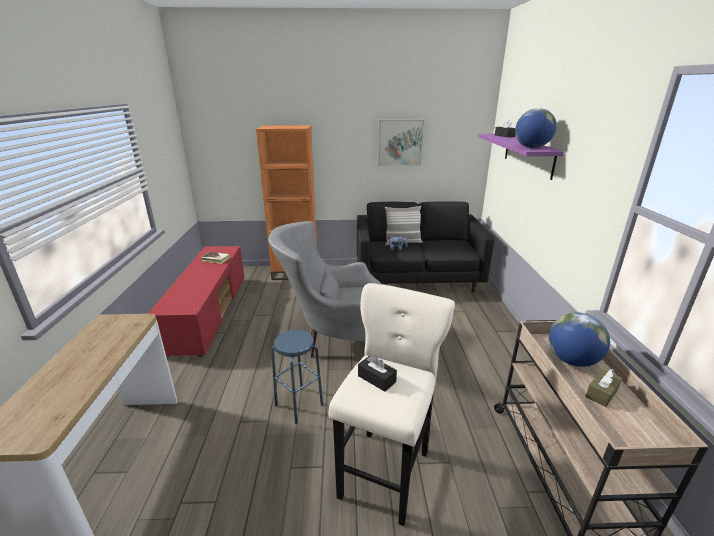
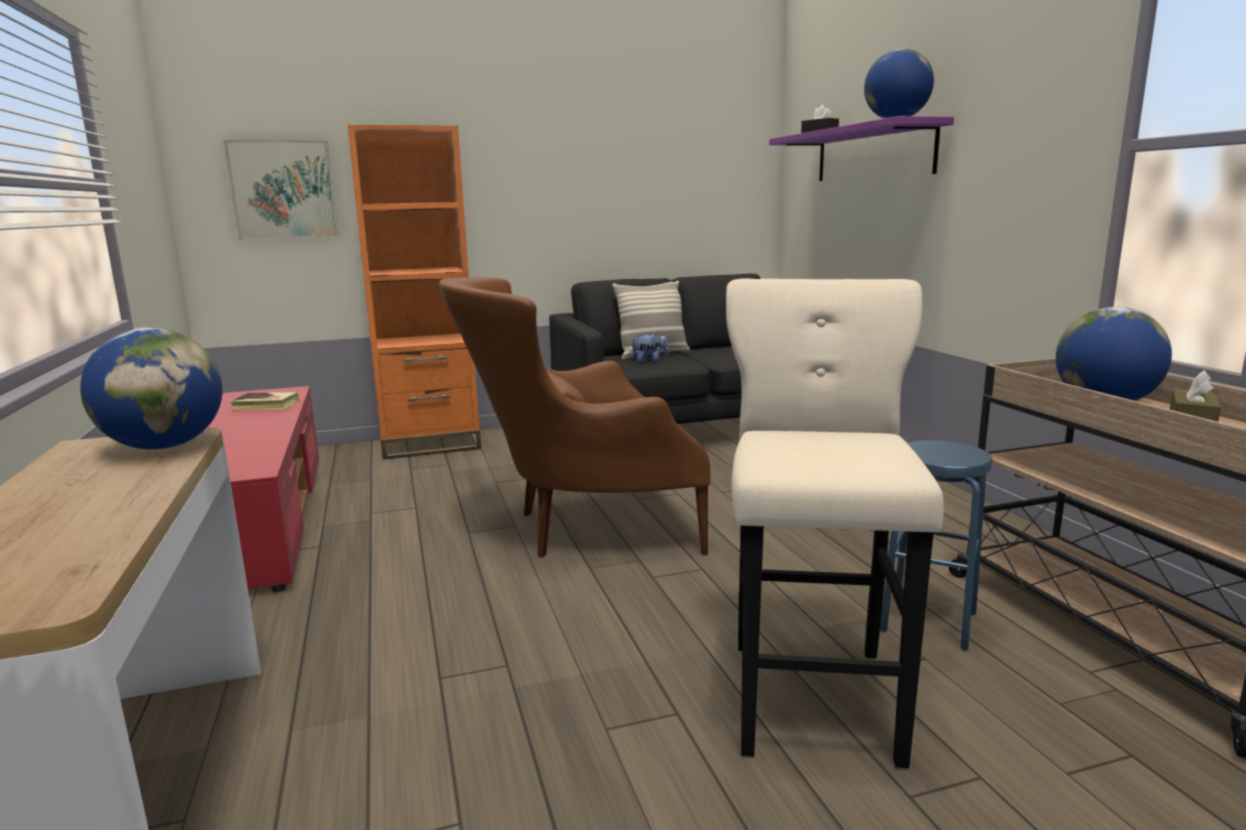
camera: 15 degrees left, 10 degrees down
(128, 327) = (164, 446): none -> globe
(299, 404) = (561, 629): blue stool -> blue stool (928, 621)
(335, 342) = (580, 528): grey armchair -> brown armchair
(376, 379) = (805, 444): black tissue box -> none
(400, 142) = (623, 168): picture -> picture (283, 190)

